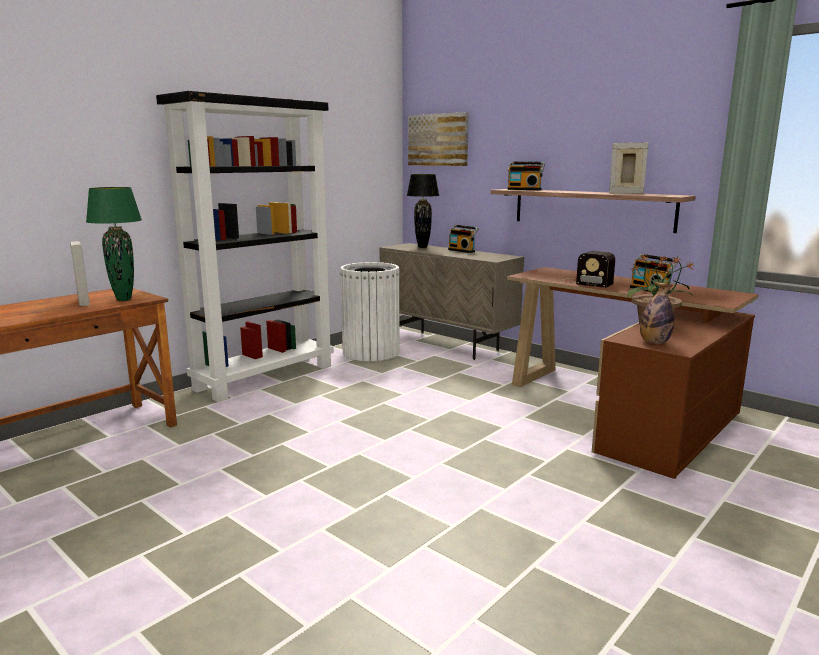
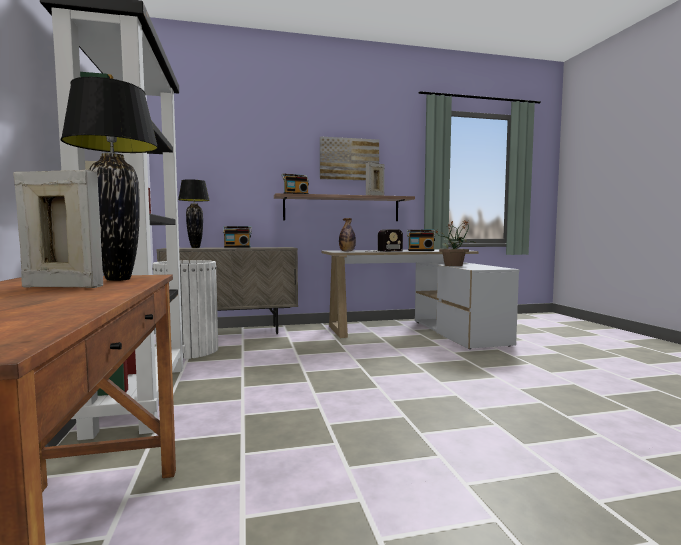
camera: 55 degrees left, 10 degrees down
(123, 299) = (118, 279): green table lamp -> black table lamp
(438, 140) = (197, 153): picture -> picture (349, 159)
(624, 410) = (417, 331): brown desk -> white desk
(654, 342) = (487, 268): bottle -> bottle (347, 251)

